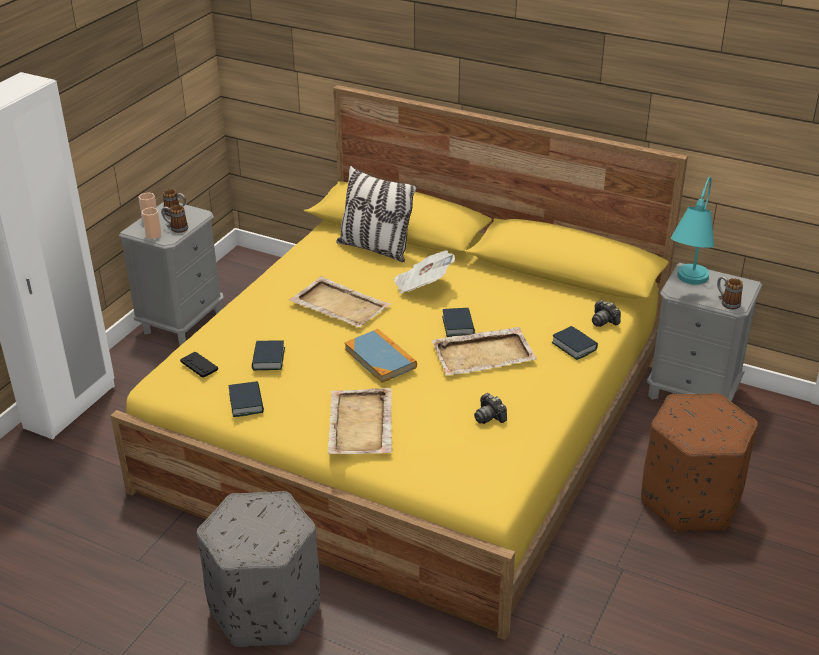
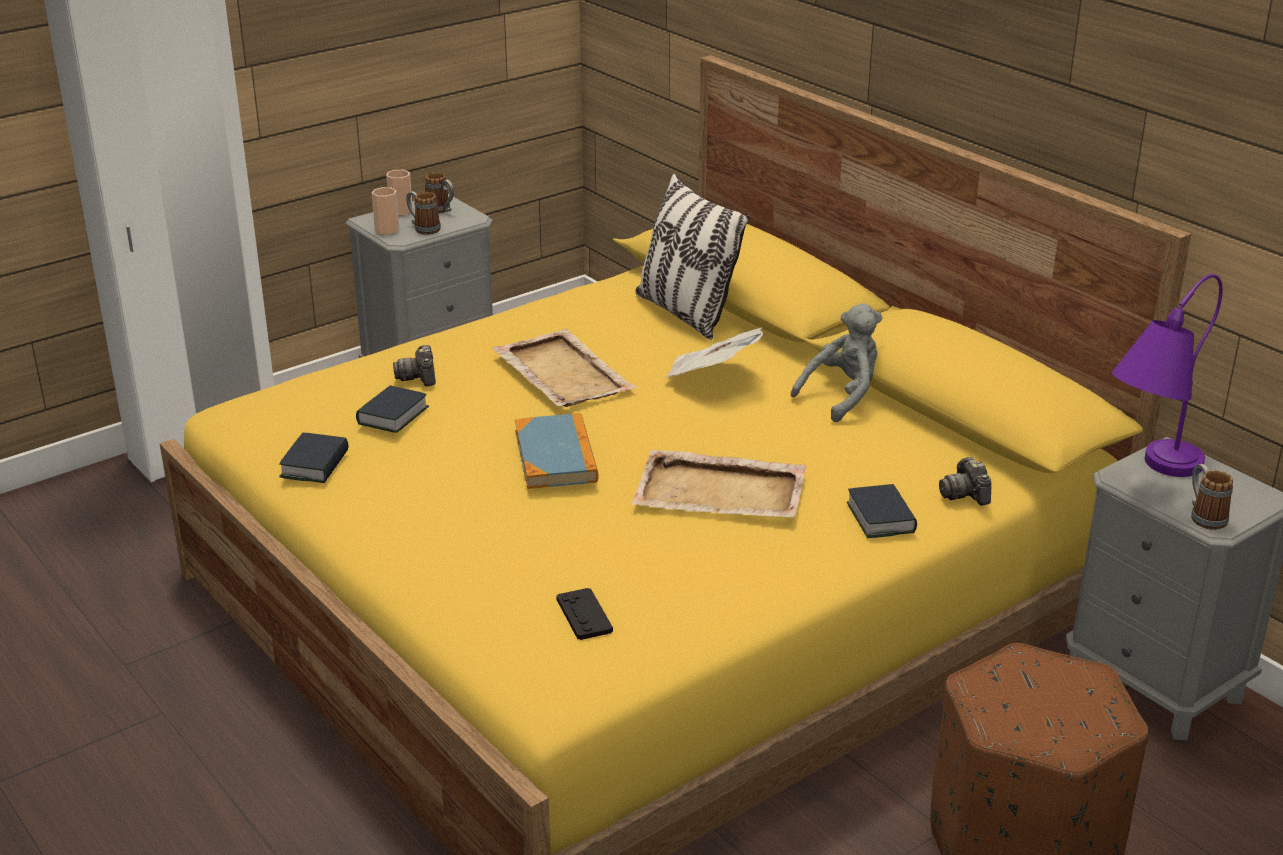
camera: 25 degrees right, 5 degrees down
(199, 365) = (295, 400): black game controller -> black game controller (584, 615)
(266, 608) = (232, 786): grey ottoman -> none
(360, 425) = (443, 537): beige tray -> none
(458, 326) = (717, 443): book -> none
(489, 416) = (650, 580): camera -> camera (419, 377)
(500, 280) = (843, 397): none -> grey plush toy
(687, 286) = (1149, 474): turquoise table lamp -> purple table lamp

